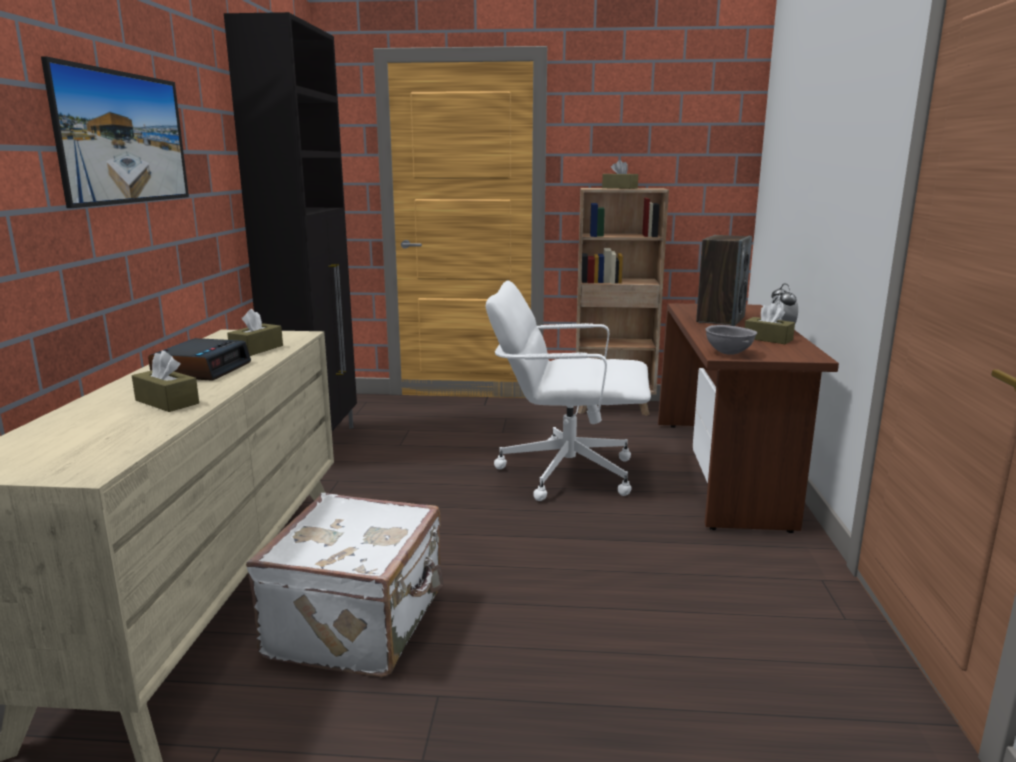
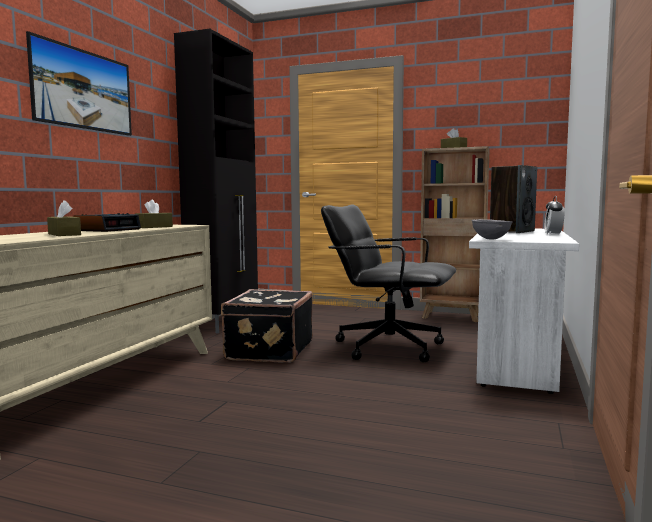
camera: 15 degrees right, 10 degrees down
(360, 624) = (178, 409): white suitcase -> none
(414, 495) = (268, 350): none -> black suitcase
(566, 472) = (388, 347): white office chair -> black office chair
(722, 471) = (516, 355): brown desk -> white desk
(768, 339) = (536, 236): brown tissue box -> none

